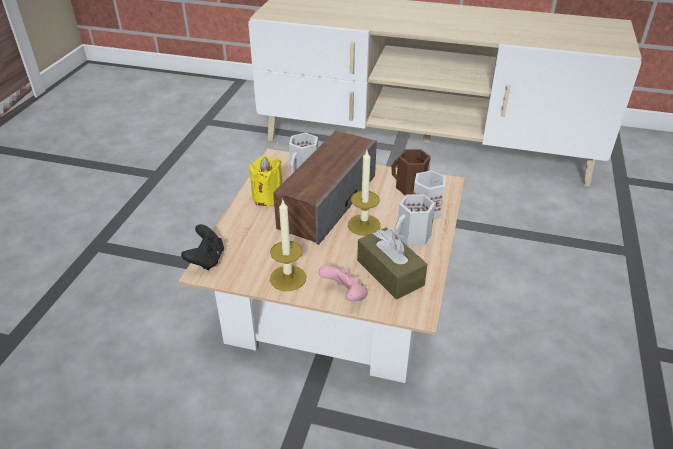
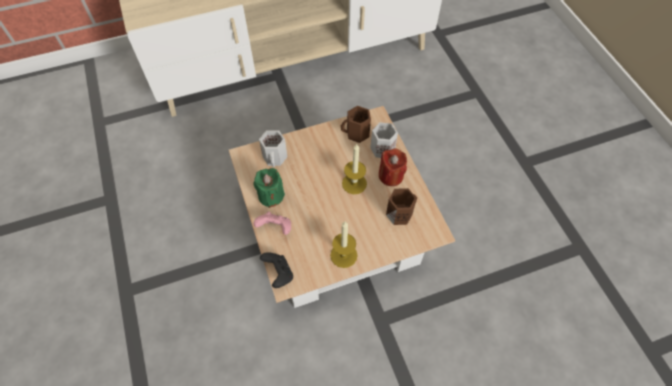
camera: 35 degrees left, 20 degrees up
(268, 197) = (271, 196): yellow candle -> green candle
(327, 201) = (314, 176): speaker -> none
(345, 295) = (388, 246): pink game controller -> pink game controller (275, 228)
(390, 273) = (399, 213): brown tissue box -> brown mug
(413, 237) = (391, 176): white mug -> red candle

